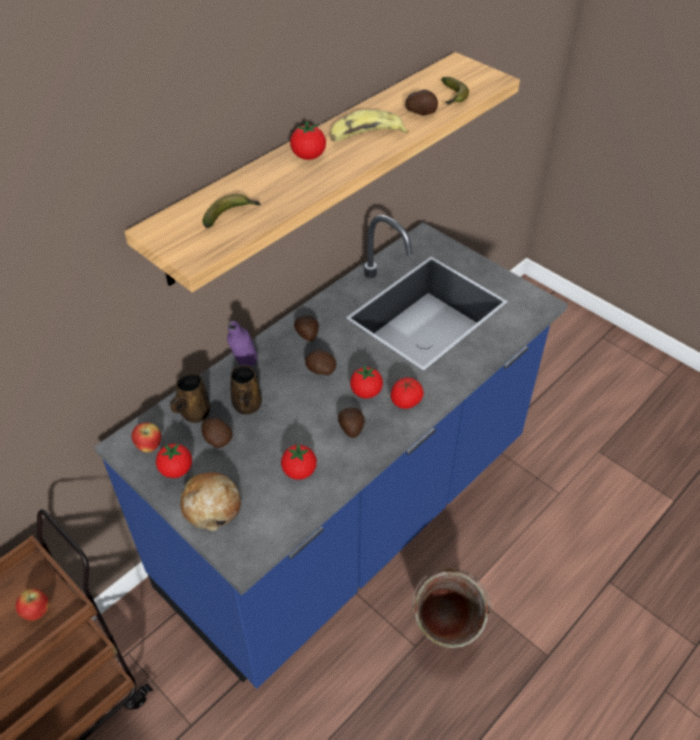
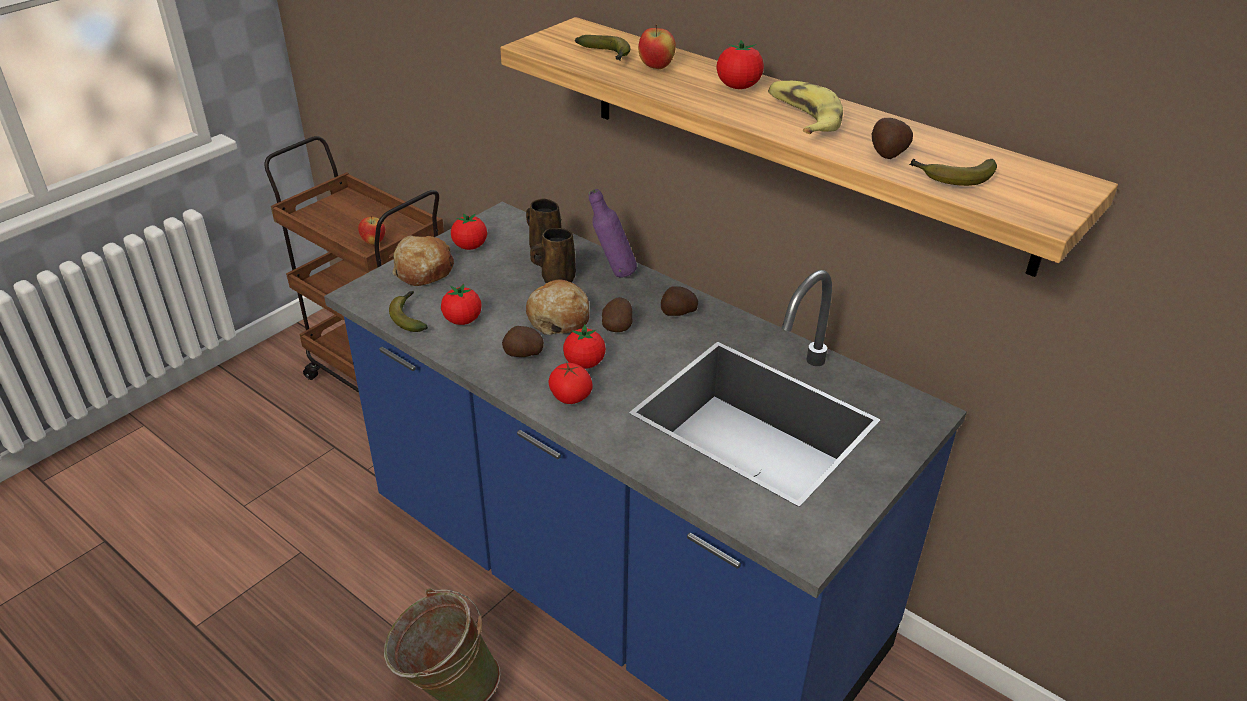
camera: 85 degrees right, 10 degrees down
(149, 446) = (500, 228): apple -> apple (656, 67)
(217, 439) = (509, 265): potato -> none
(288, 512) = (409, 316): none -> banana
(304, 406) = (558, 318): none -> bread

